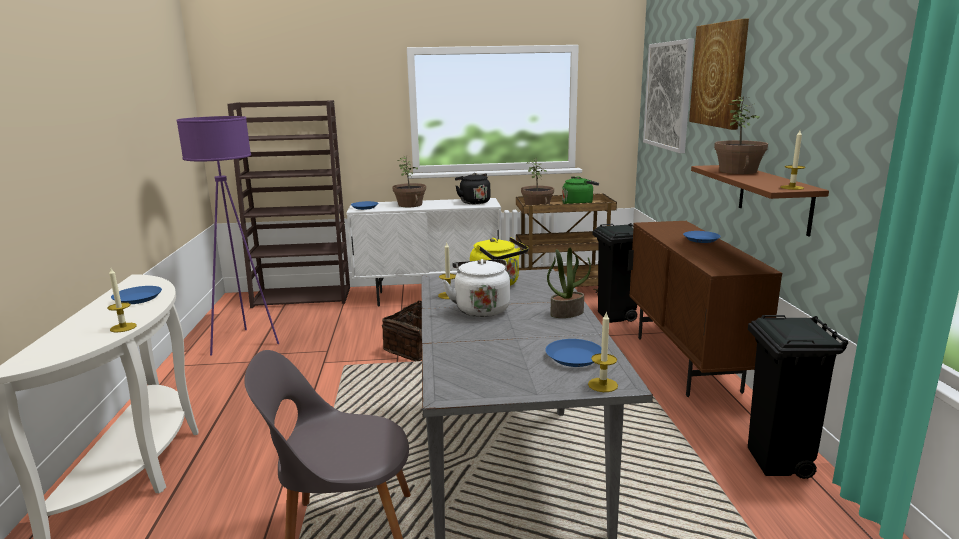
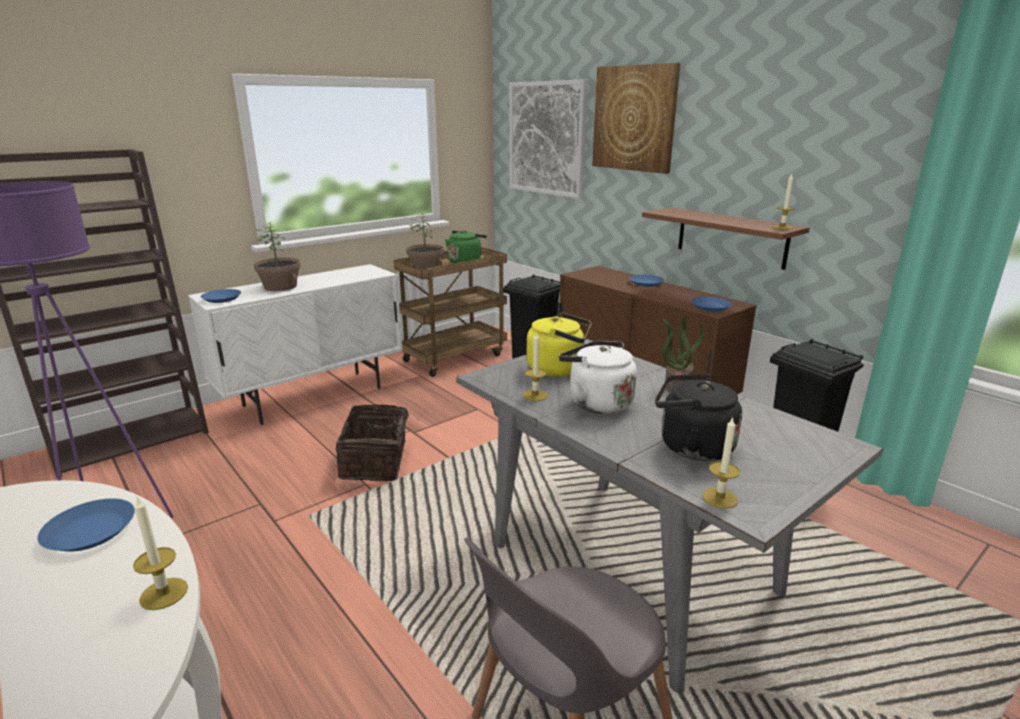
camera: 35 degrees left, 5 degrees up
(473, 202) = (355, 273): black kettle -> black kettle (691, 447)
(574, 357) = (769, 431): blue plate -> blue plate (710, 307)
(602, 385) = (840, 452): candle -> candle (719, 498)
(738, 171) = (696, 214): potted plant -> none

